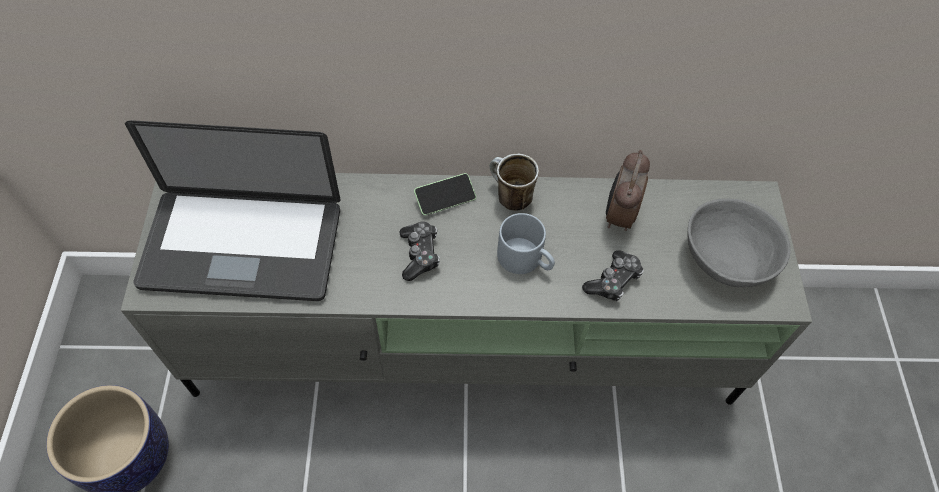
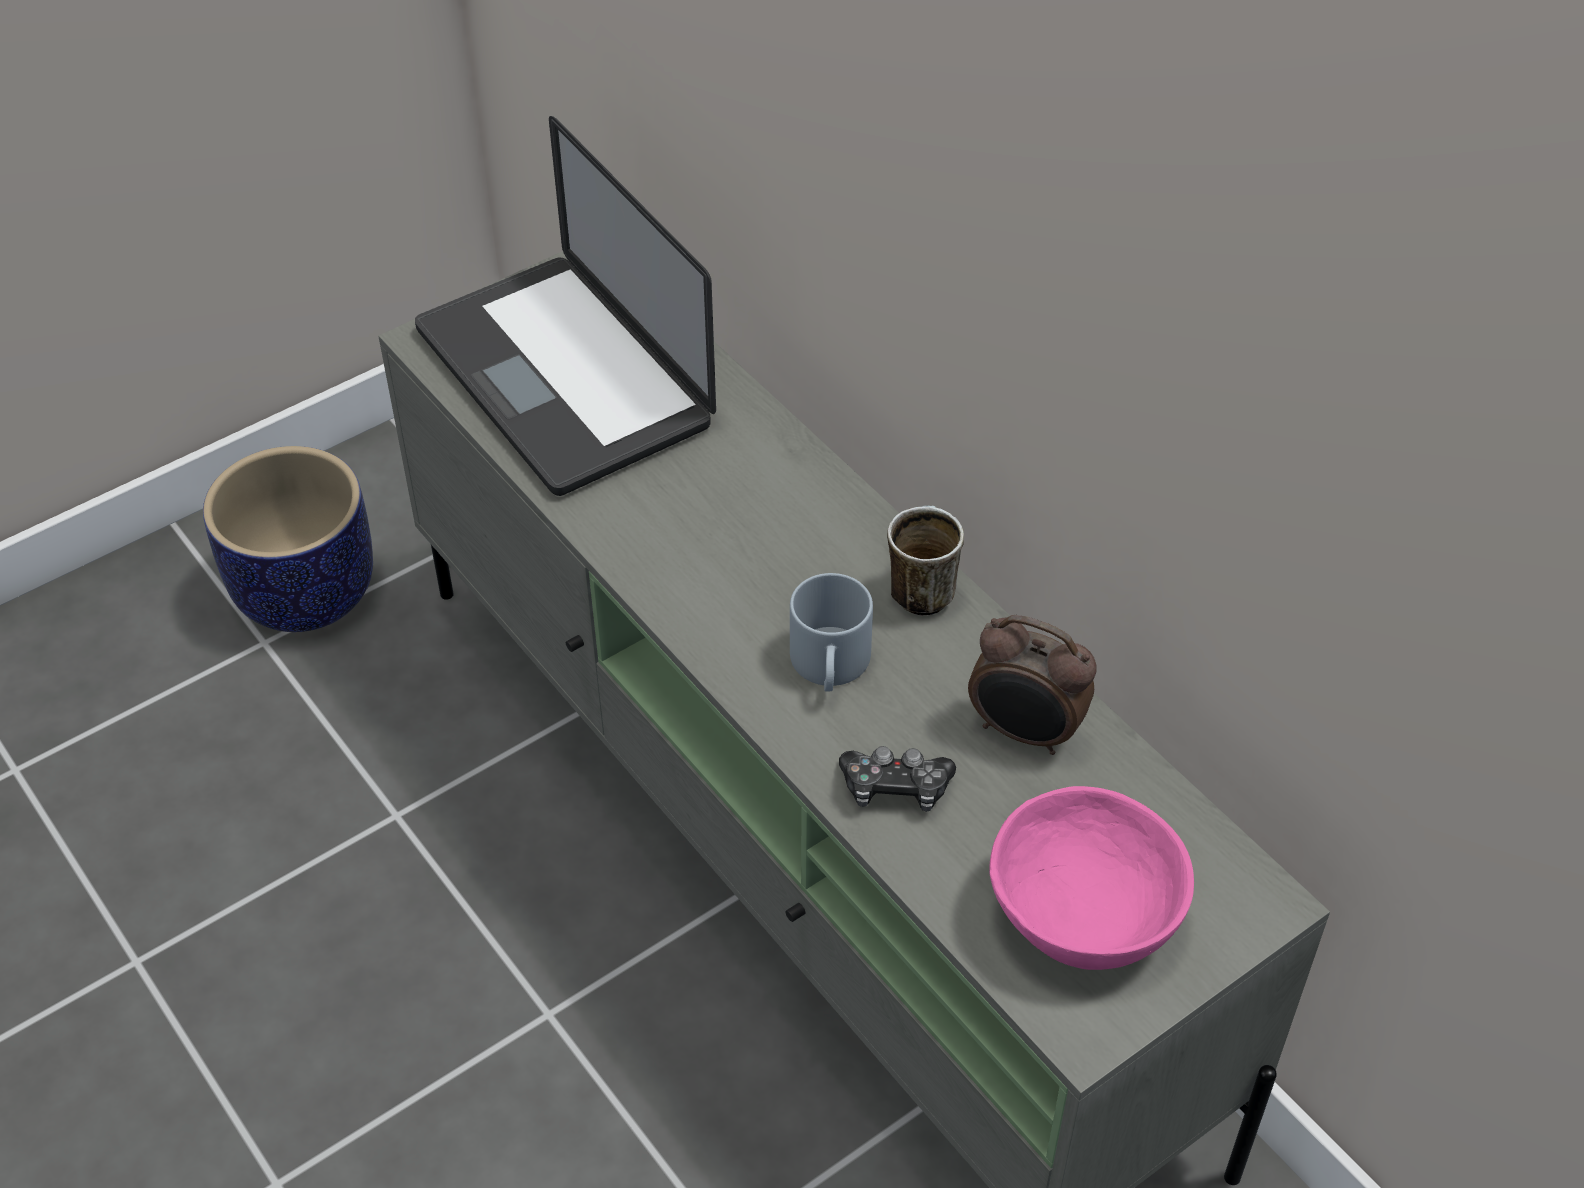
camera: 55 degrees right, 10 degrees down
(419, 254) = (723, 549): game controller -> none
(445, 199) = (841, 522): phone -> none
(618, 215) = (1024, 733): alarm clock -> alarm clock turned 135 degrees counterclockwise
(727, 261) = (1082, 917): grey bowl -> pink bowl

